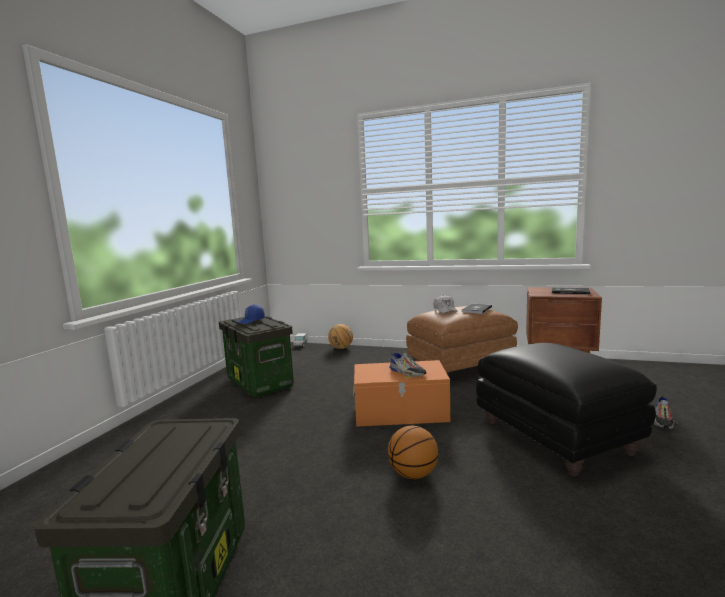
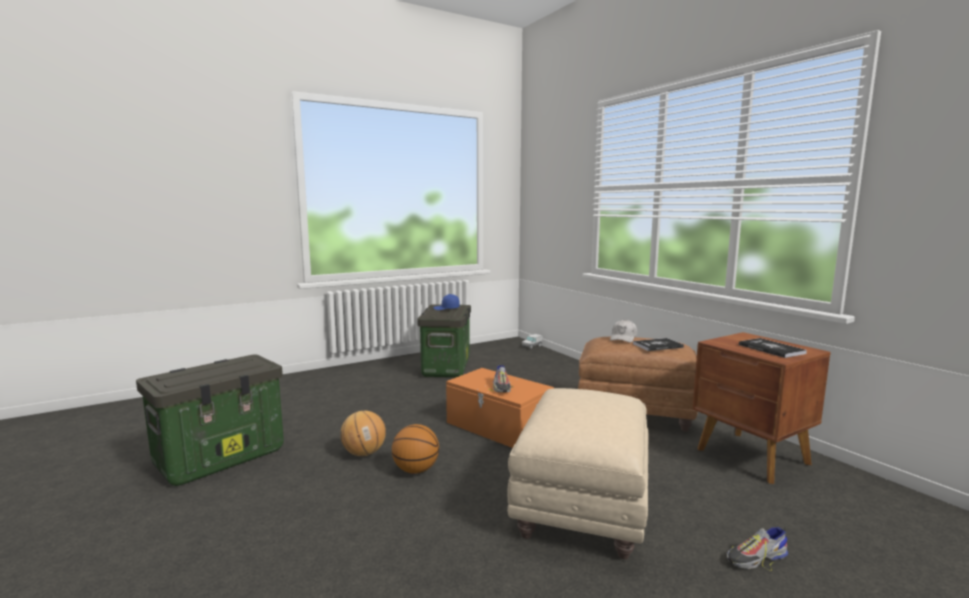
camera: 40 degrees right, 0 degrees up
(341, 348) = (560, 358): basketball -> basketball (364, 453)
(557, 438) = (583, 507): black ottoman -> beige ottoman

